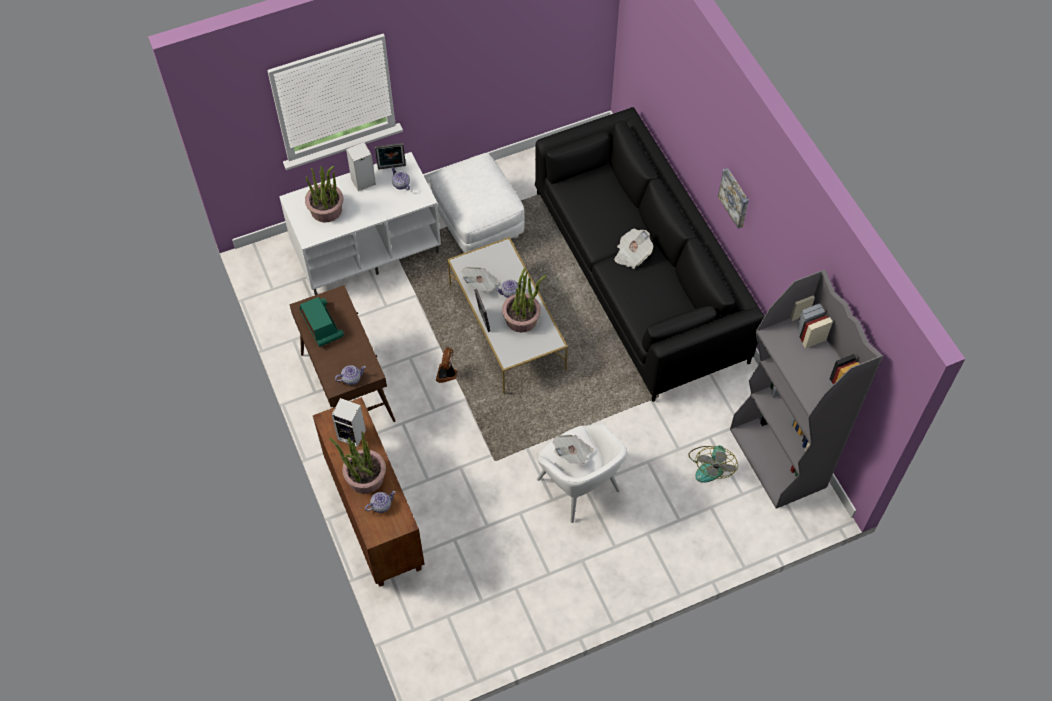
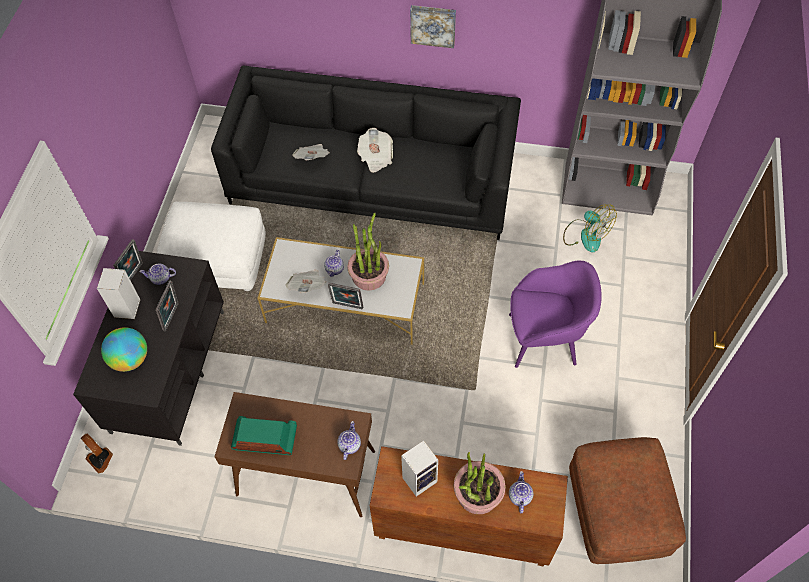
camera: 55 degrees left, 0 degrees up
(326, 210) = (130, 359): potted plant -> globe
(367, 249) = (168, 369): white tv stand -> black tv stand
(375, 212) = (173, 317): none -> picture frame
(447, 373) = (357, 378): fan -> fan (101, 458)
(458, 617) = (616, 512): none -> brown ottoman
(573, 454) = (541, 312): newspaper -> newspaper (312, 158)
(579, 486) = (544, 339): white armchair -> purple armchair

